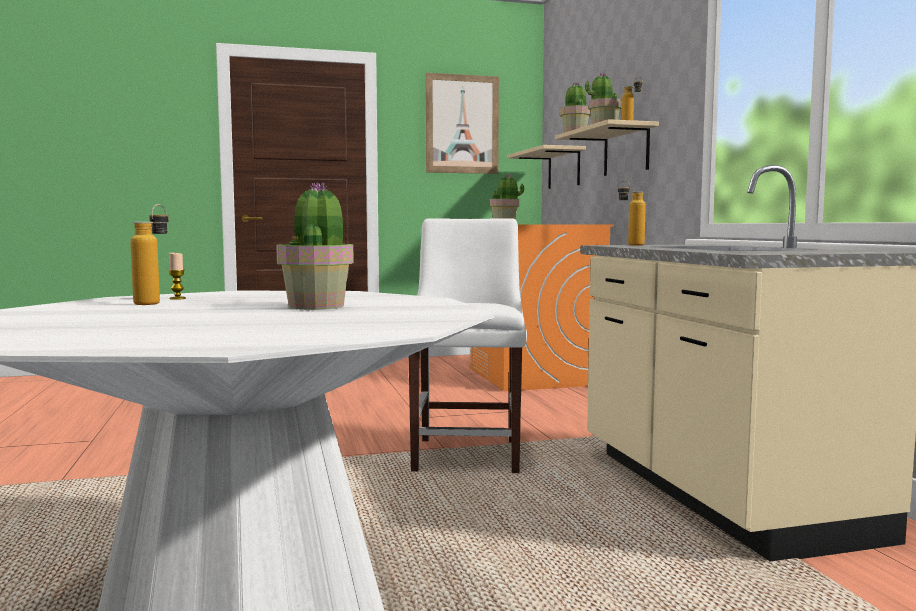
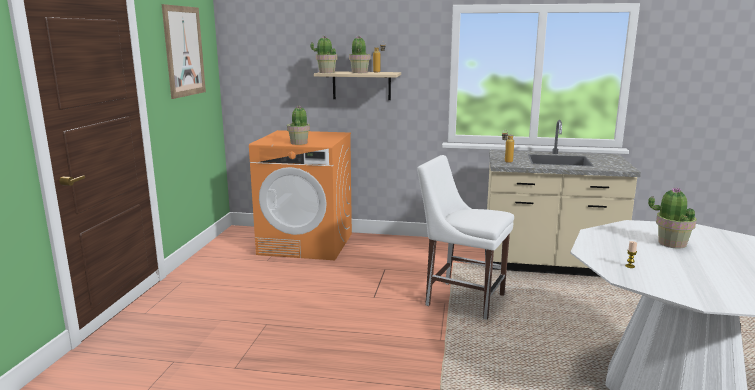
camera: 65 degrees left, 10 degrees up
(154, 303) = (655, 271): bottle -> none
(564, 169) = (266, 88): beige shelf -> none

